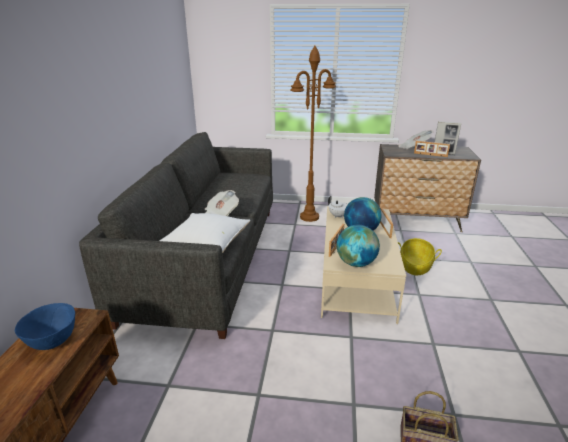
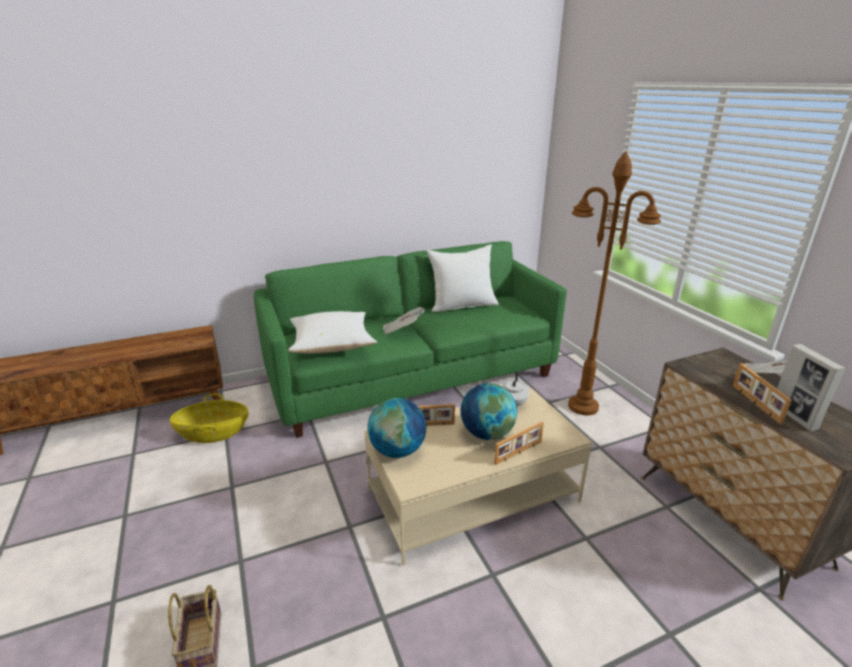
camera: 60 degrees right, 0 degrees up
(52, 342) = (170, 342): blue bowl -> none
(207, 258) = (412, 376): grey sofa -> green sofa
(214, 187) = (462, 305): none -> white pillow
(415, 266) = (570, 552): basket -> basket (213, 433)

